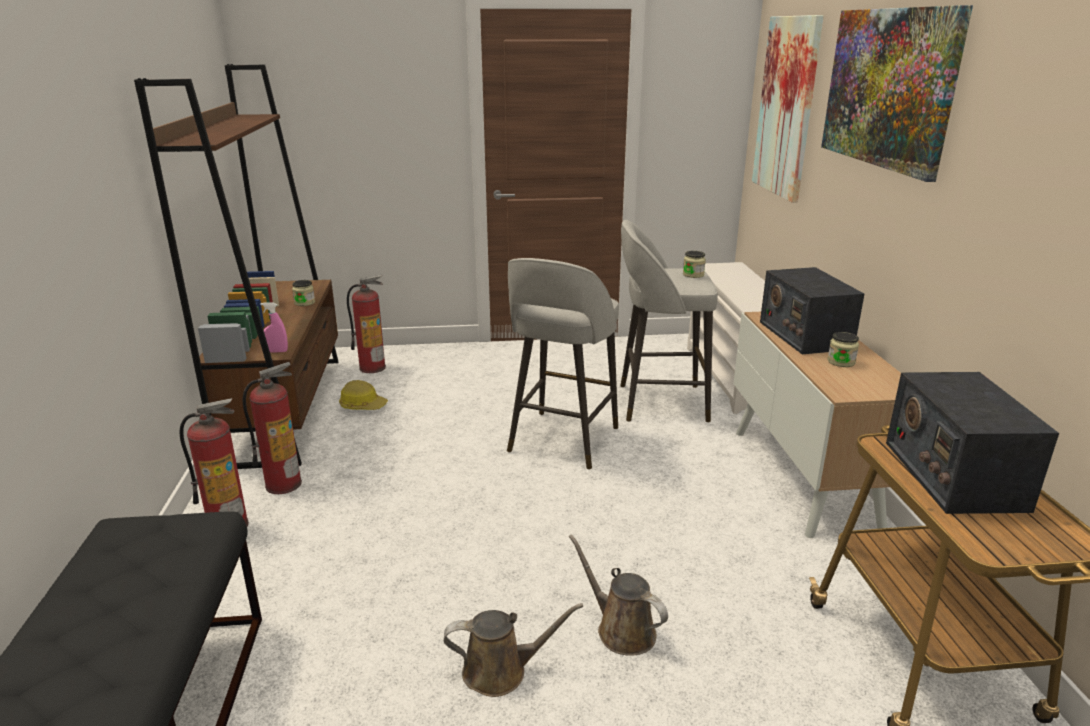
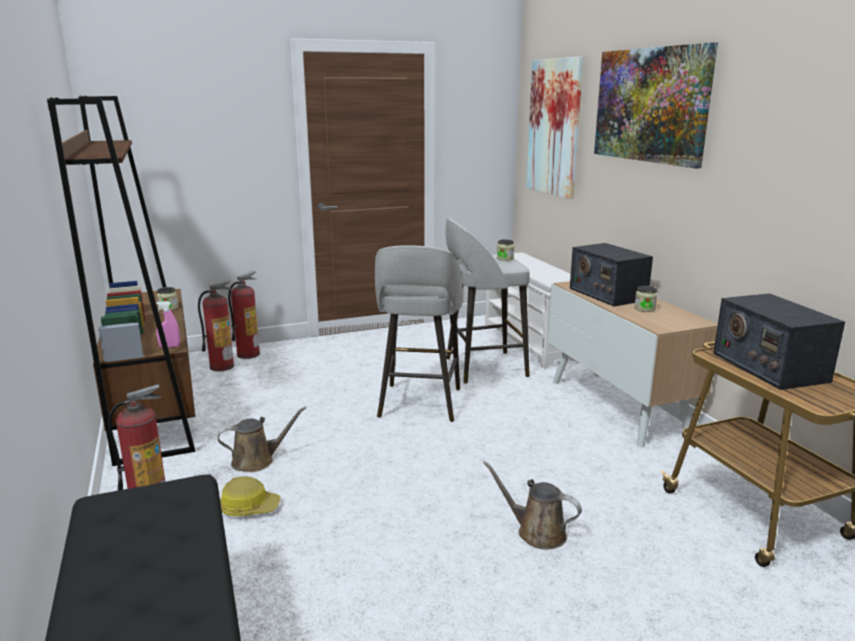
camera: 15 degrees left, 5 degrees down
(283, 484) = (186, 468): fire extinguisher -> fire extinguisher (248, 354)
(363, 405) = (229, 397): hard hat -> hard hat (249, 507)
(501, 671) = (457, 579): brown watering can -> brown watering can (257, 461)

